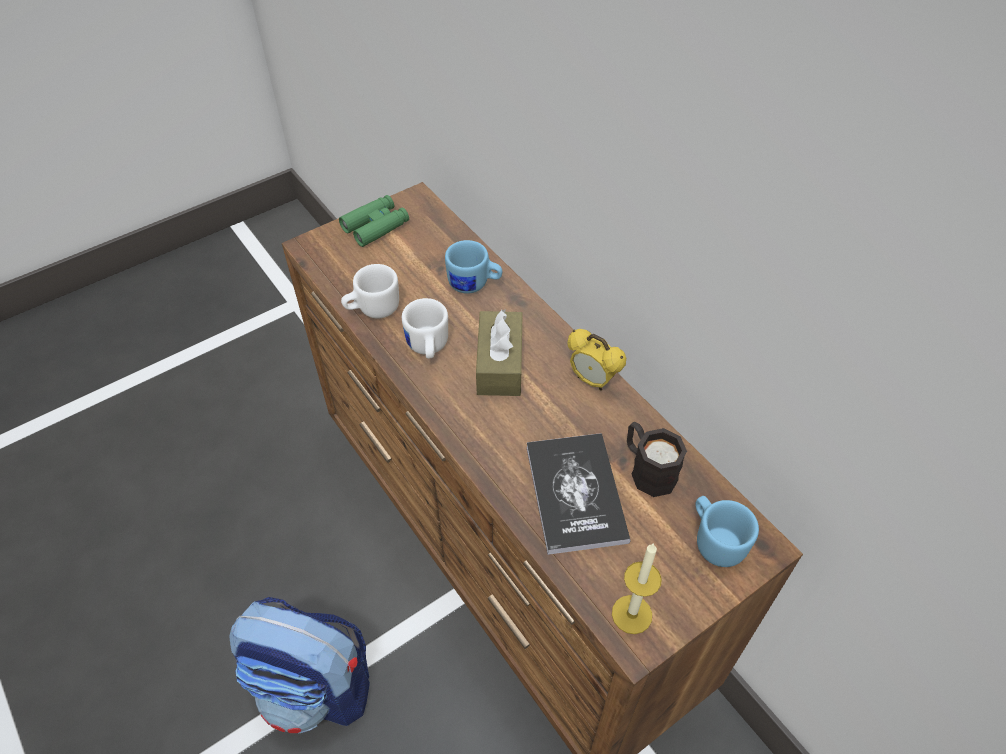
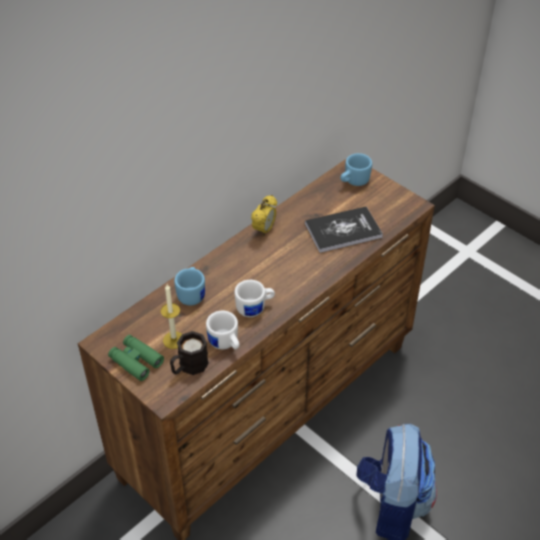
camera: 100 degrees left, 5 degrees down
(499, 364) = (261, 271): brown tissue box -> none
(631, 614) = (402, 207): candle -> candle (174, 340)
(647, 469) = (319, 205): black mug -> black mug (188, 367)

